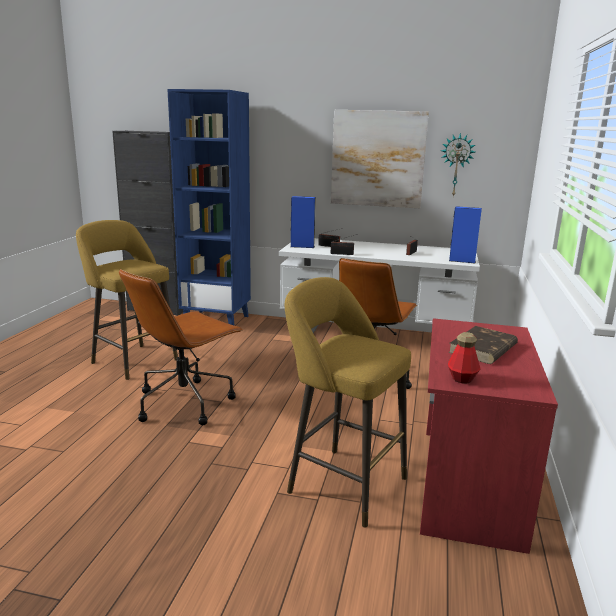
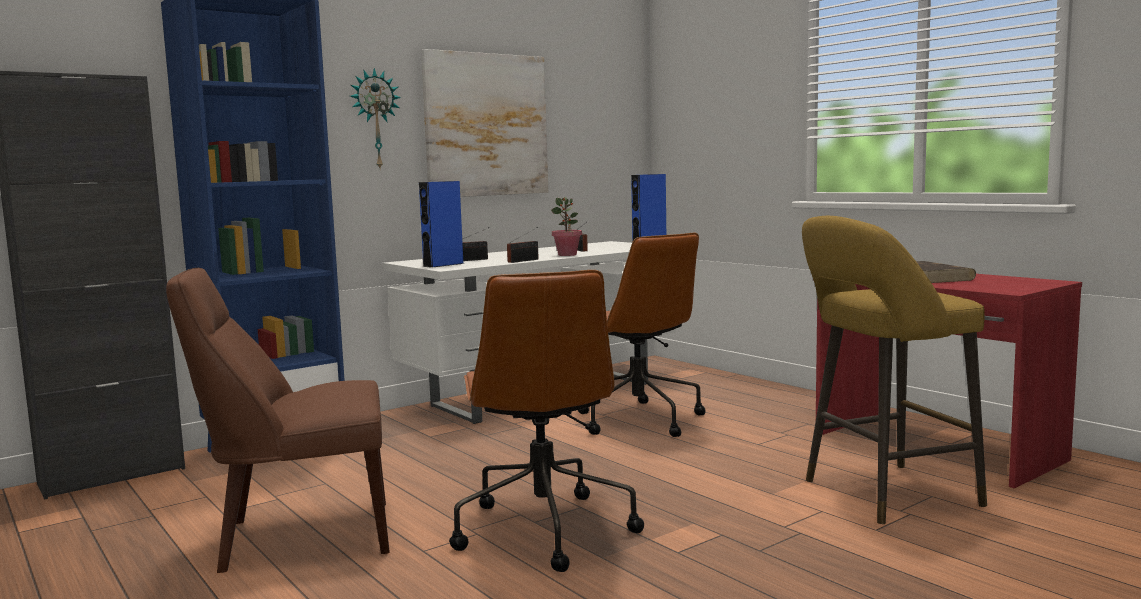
camera: 50 degrees left, 10 degrees down
(132, 360) = (298, 537): yellow stool -> brown chair
(383, 255) = (567, 255): none -> potted plant
(456, 165) = (578, 130): wall clock -> wall clock (375, 119)
(462, 378) = (1004, 287): bottle -> none

